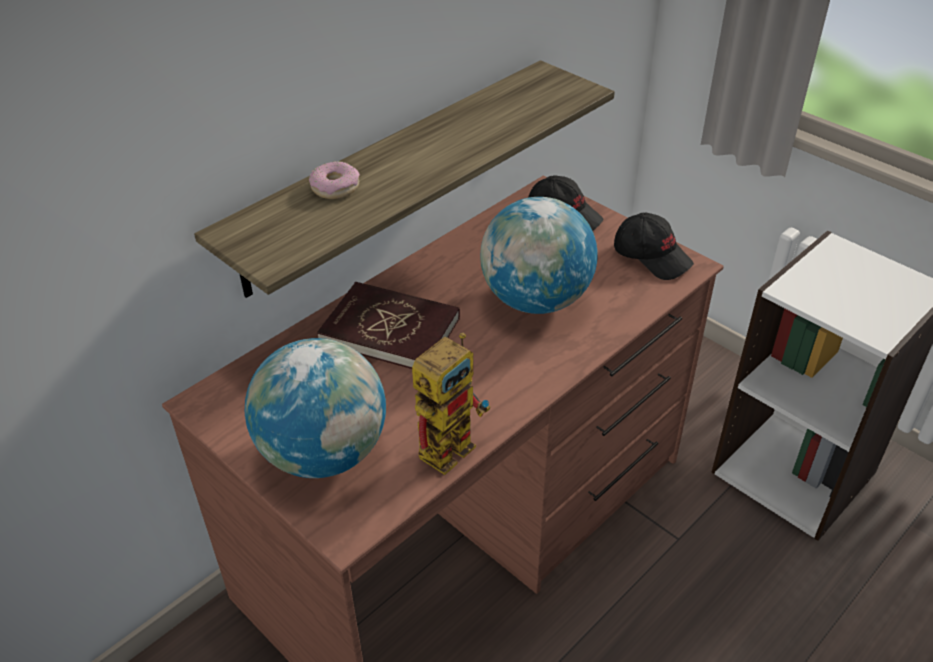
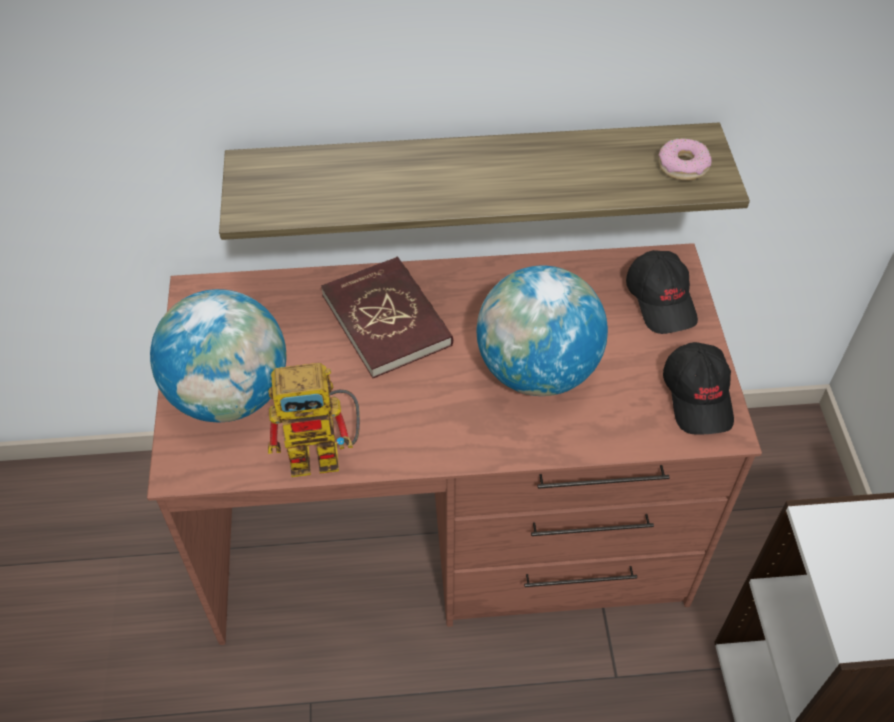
camera: 40 degrees right, 10 degrees up
(335, 187) = (370, 166): donut -> donut (683, 166)

